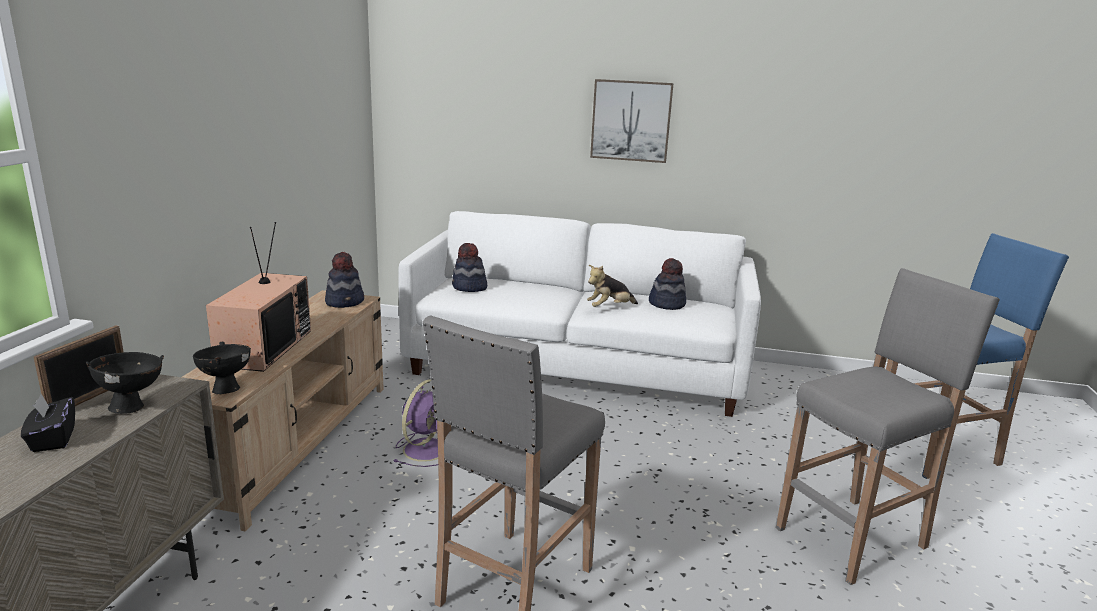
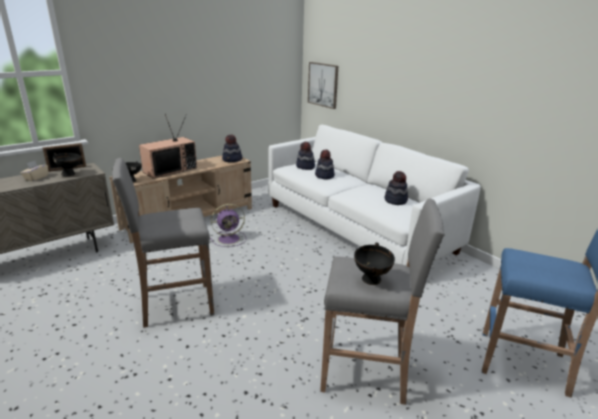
camera: 40 degrees right, 5 degrees up
(52, 439) = (36, 178): black tissue box -> beige tissue box
(522, 294) = (324, 176): none -> hat
(609, 308) = (356, 194): plush toy -> none
(631, 121) = (417, 78): picture -> picture (323, 85)
(894, 395) = (371, 282): none -> black bowl

